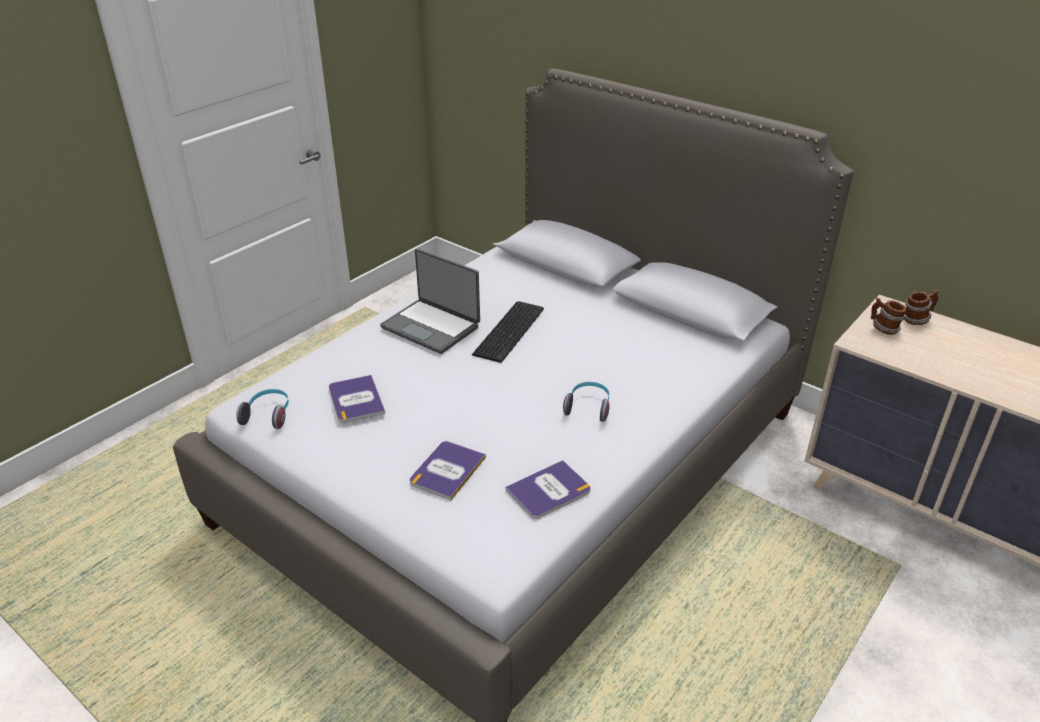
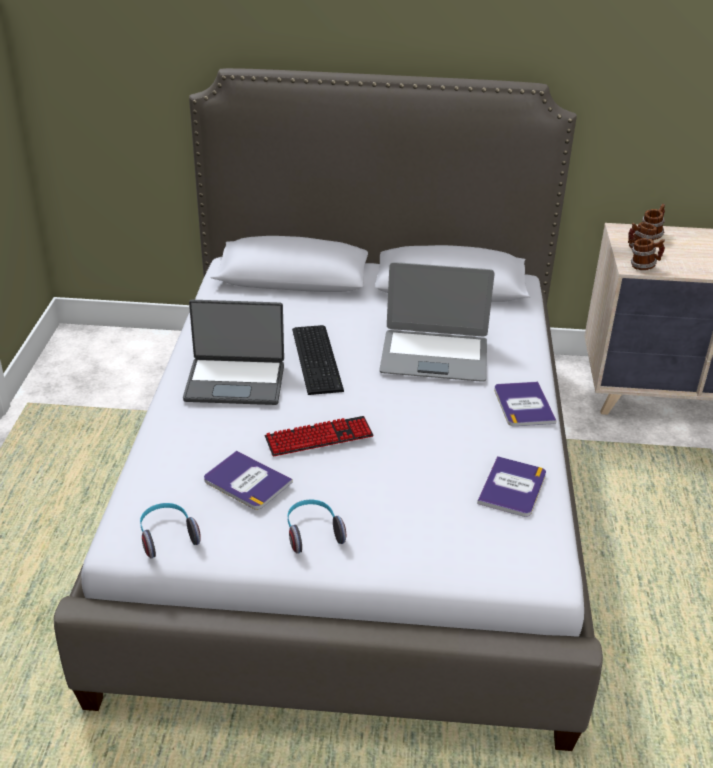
camera: 35 degrees left, 0 degrees up
(441, 389) = (319, 437): none -> keyboard
(447, 470) = (409, 509): book -> book (523, 405)
(588, 407) = (464, 402): headphones -> headphones (312, 533)
(607, 362) = (434, 356): none -> laptop
(870, 345) = (644, 266): none -> mug

